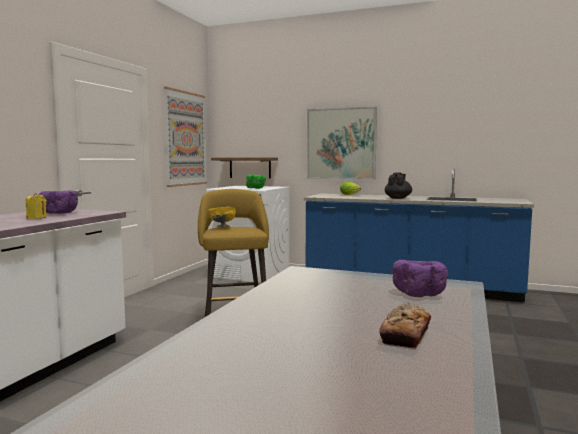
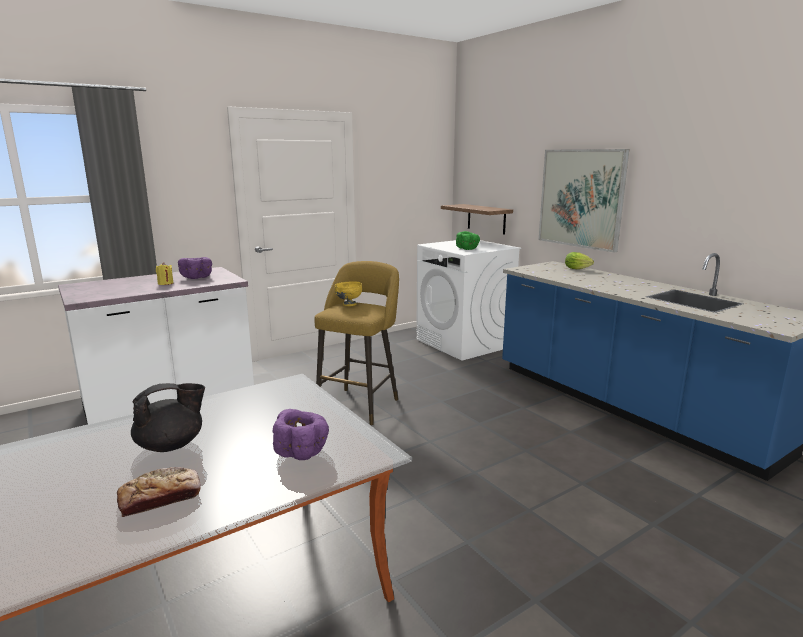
camera: 35 degrees right, 10 degrees up
(186, 139) = (412, 184): picture -> none
(398, 198) = (614, 287): black teapot -> black teapot (172, 445)

